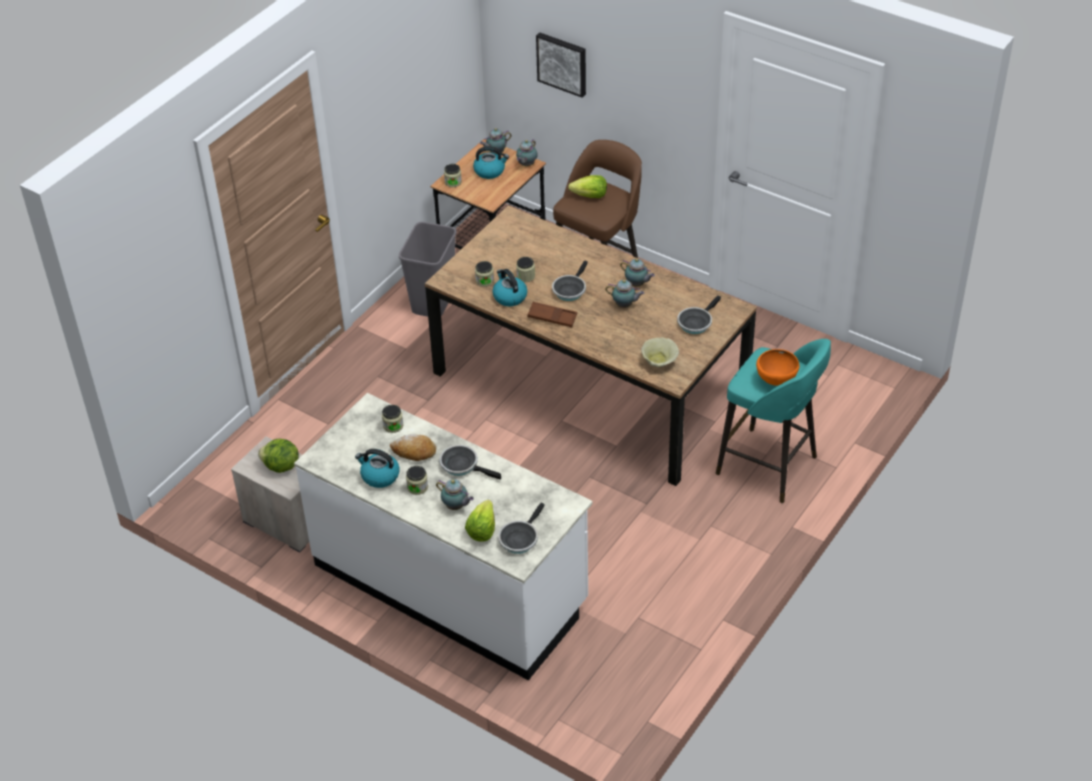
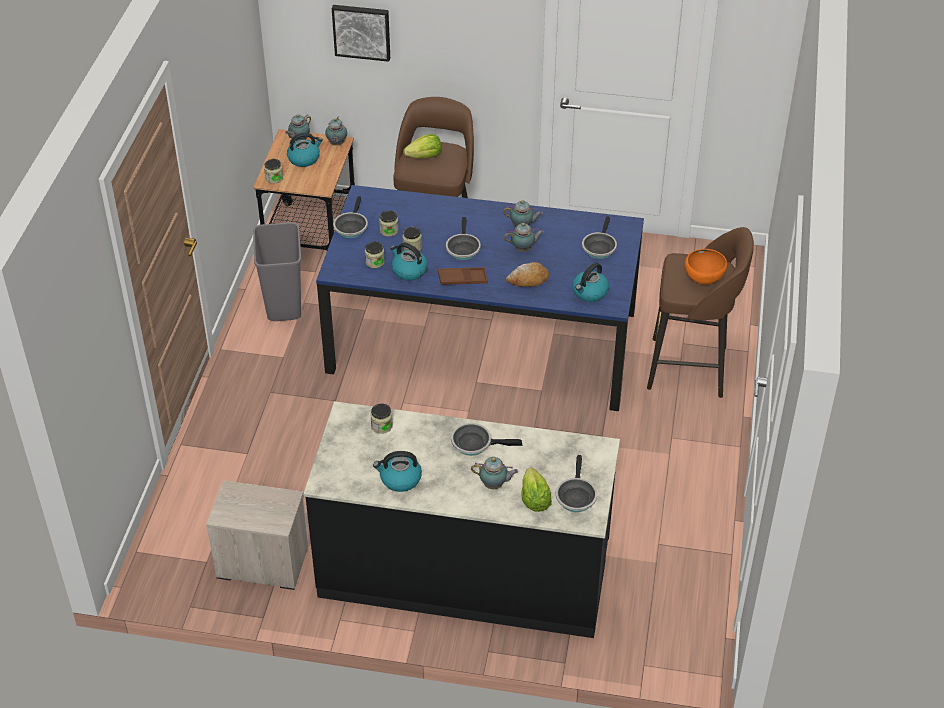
camera: 25 degrees left, 0 degrees up
(281, 467) = (258, 506): lettuce -> none
(414, 452) = (419, 445): bread -> bread (528, 280)
(417, 487) = (444, 478): jar -> jar (389, 230)
(451, 584) = (464, 571): white counter -> black counter
(483, 243) = (351, 226): none -> frying pan
(588, 385) = (481, 342): brown dining table -> blue dining table
(659, 362) = (589, 292): beige bowl -> kettle
(769, 467) = (690, 368): turquoise stool -> brown stool

